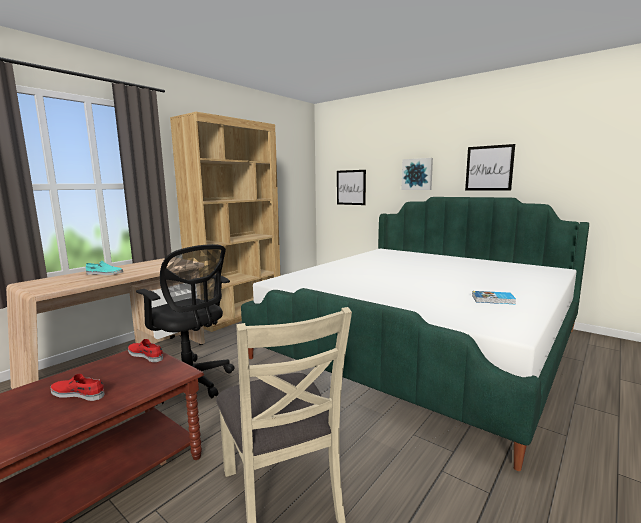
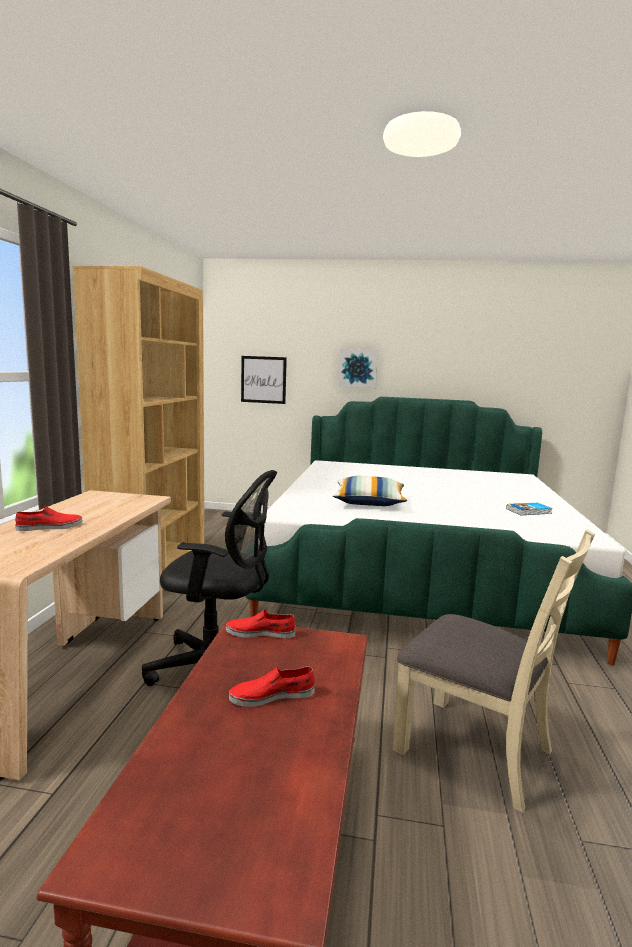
camera: 30 degrees left, 0 degrees up
(104, 273) = (50, 527): turquoise shoe -> red shoe
(354, 279) = (369, 502): none -> pillow
(489, 168) = (442, 367): picture -> none

